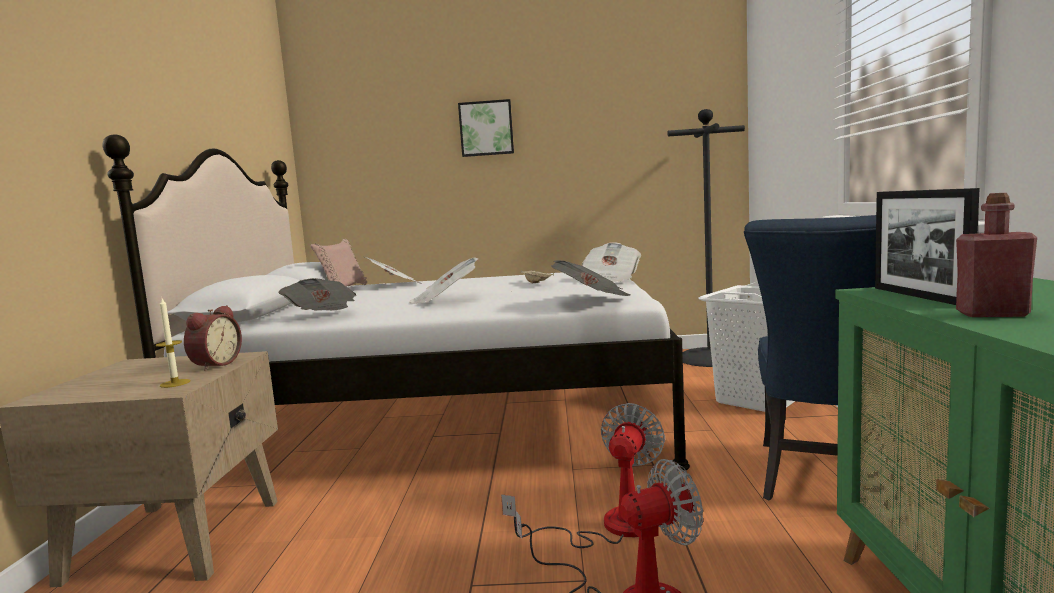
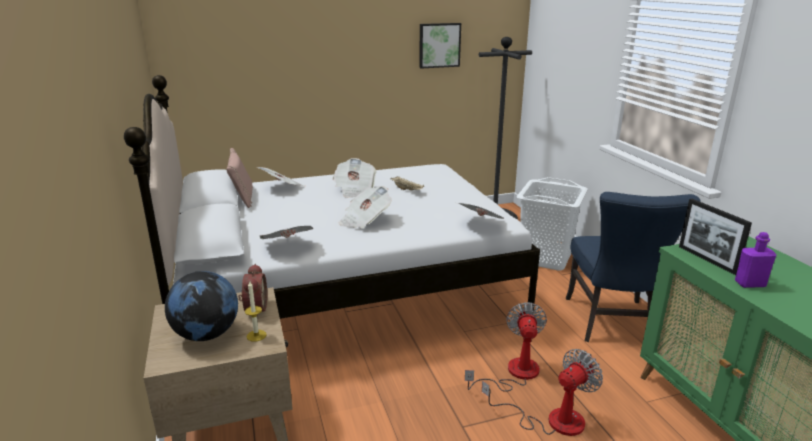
camera: 20 degrees left, 15 degrees up
(127, 380) = (207, 334): none -> globe
(486, 128) = (330, 37): picture -> picture (439, 45)
(610, 280) = (460, 187): newspaper -> newspaper (354, 190)
(992, 314) = (750, 284): red bottle -> purple bottle

